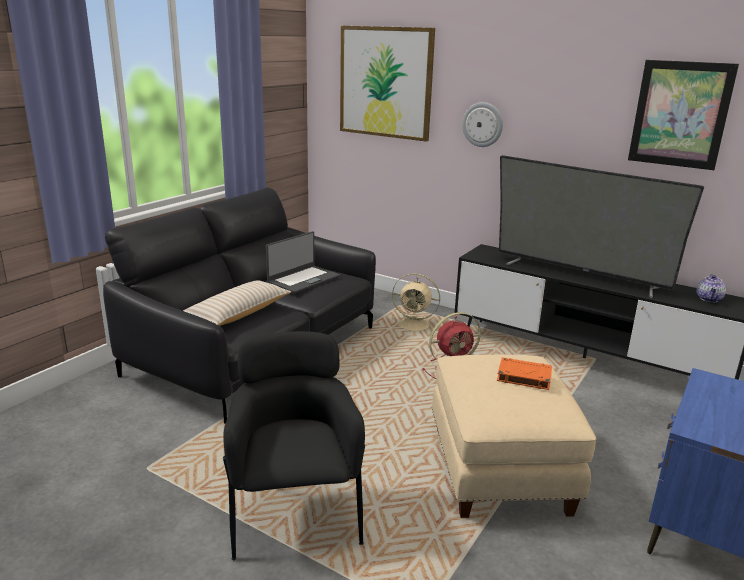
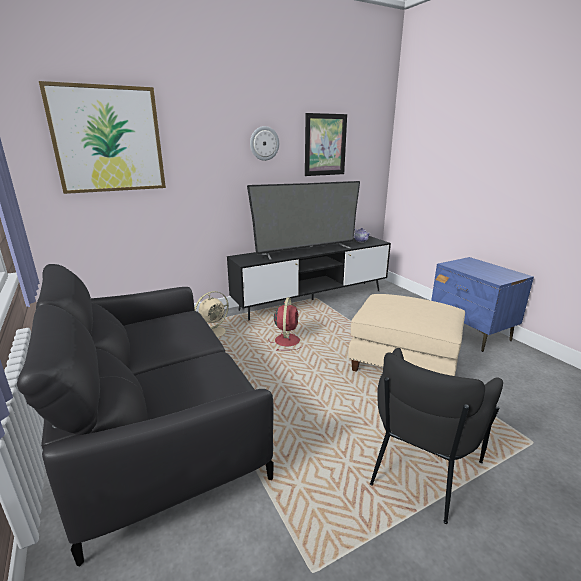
camera: 60 degrees left, 0 degrees up
(238, 313) = (194, 382): beige pillow -> none
(294, 512) = (420, 470): black armchair -> black armchair turned 75 degrees counterclockwise
(303, 279) = (166, 332): laptop -> none
(482, 124) = (209, 167): wall clock -> wall clock (264, 143)
(523, 377) = (411, 302): orange book -> none

